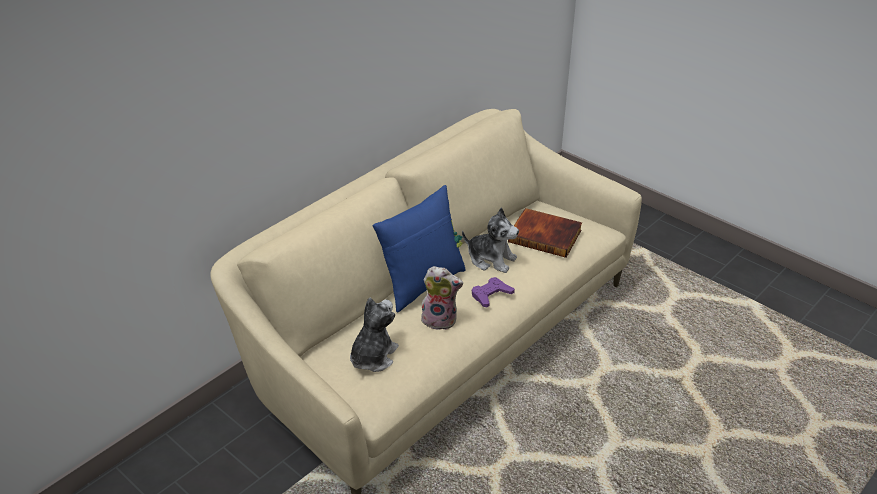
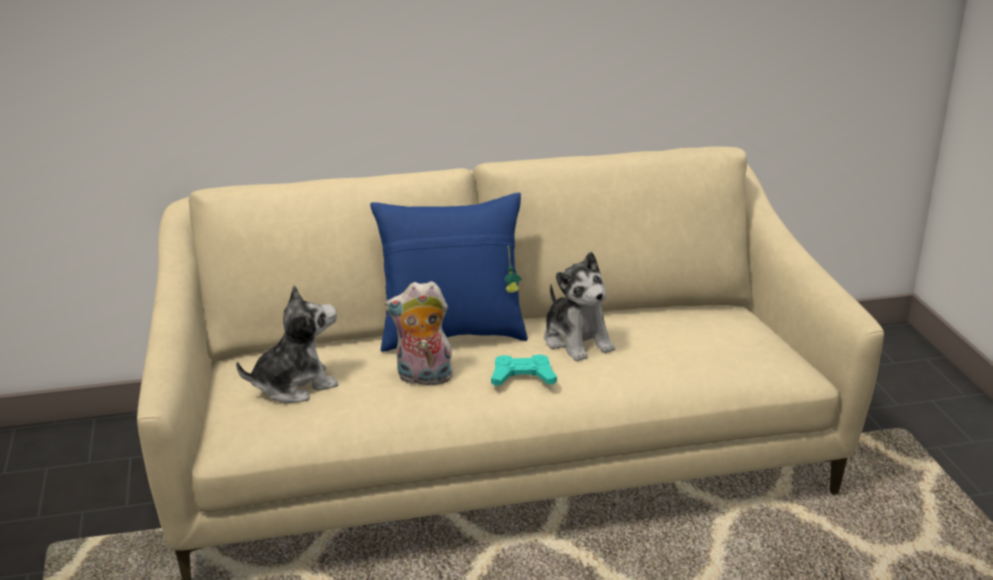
camera: 35 degrees right, 10 degrees down
(440, 319) = (422, 378): plush toy -> plush toy turned 135 degrees clockwise
(491, 295) = (522, 377): purple game controller -> turquoise game controller
(545, 235) = (691, 341): book -> none

